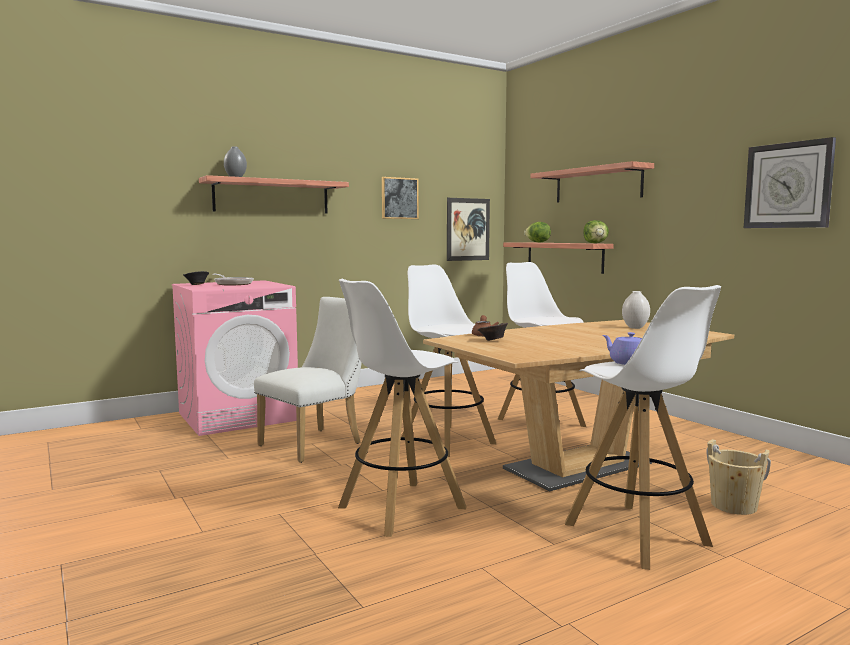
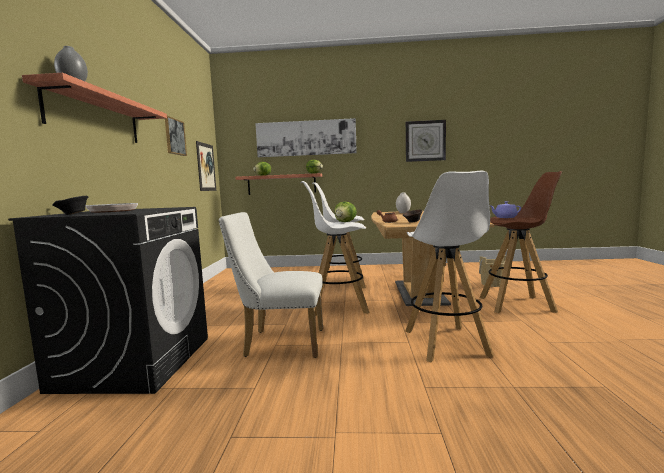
camera: 55 degrees left, 0 degrees up
(238, 416) = (136, 362): pink washing machine -> black washing machine
(317, 443) = (278, 343): white chair -> white chair turned 75 degrees counterclockwise
(463, 326) = (345, 222): none -> lettuce
(597, 184) = (306, 138): shelf -> picture
(637, 535) = (517, 304): white stool -> brown stool

